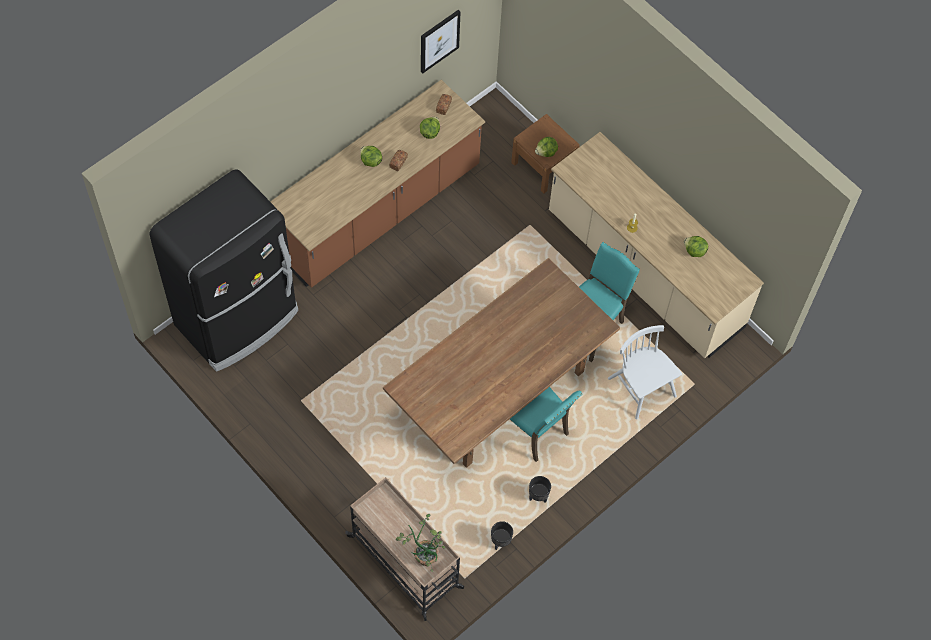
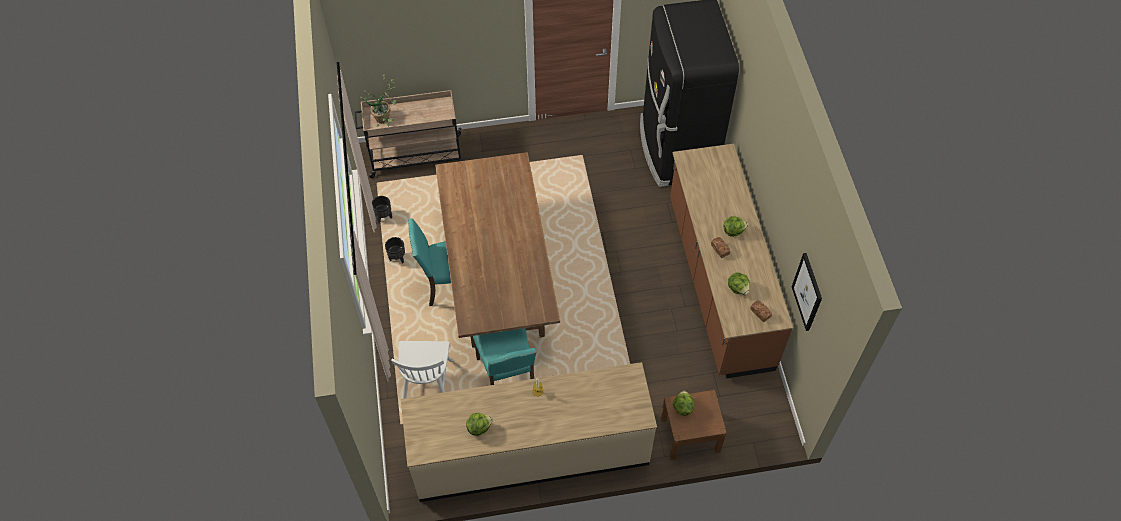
camera: 125 degrees right, 5 degrees down
(642, 388) = (427, 382): white chair -> white chair turned 90 degrees clockwise

